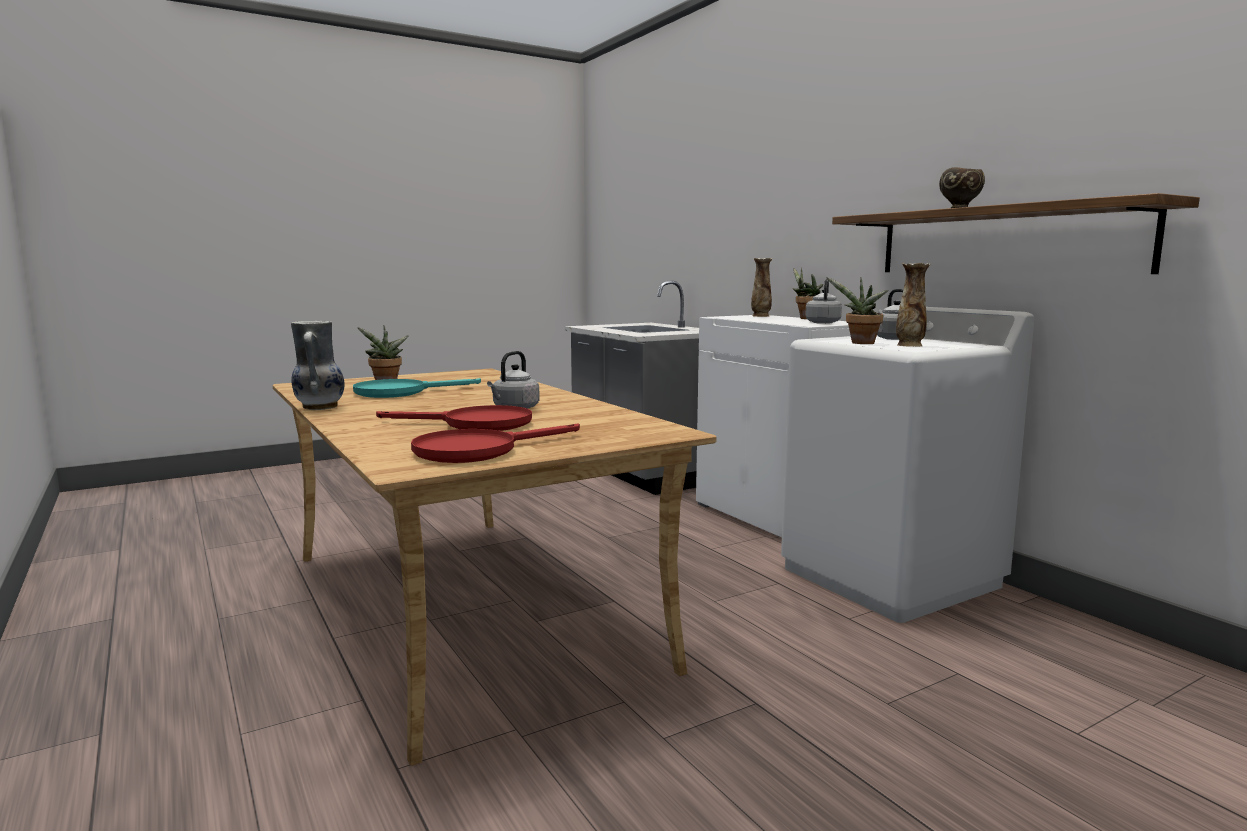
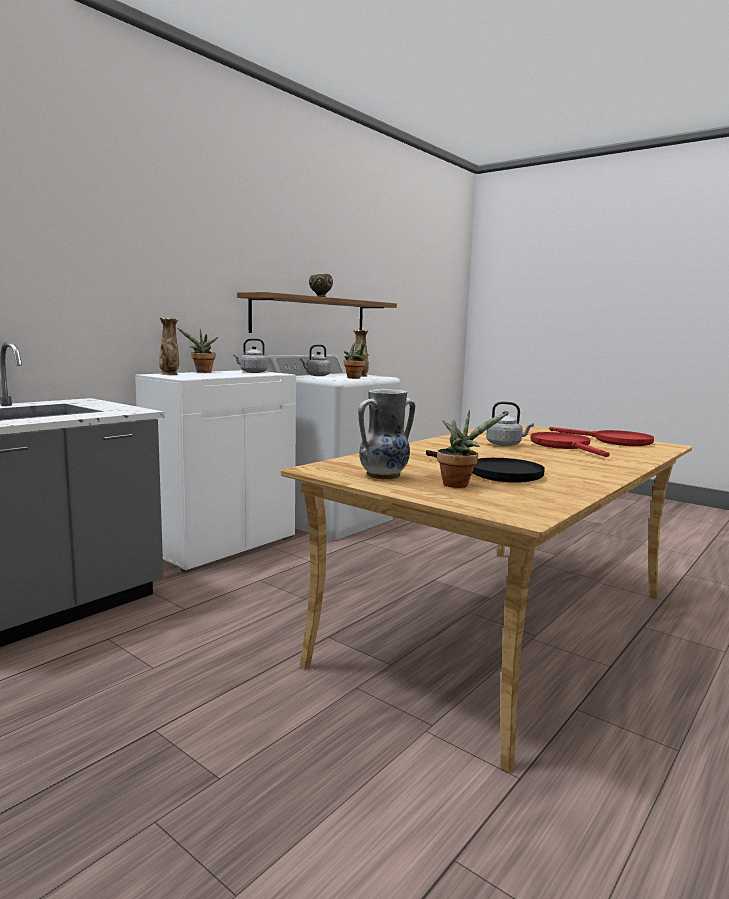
camera: 110 degrees left, 0 degrees up
(319, 407) = (605, 480): vase -> vase (384, 476)
(400, 392) = (494, 473): turquoise frying pan -> black frying pan

